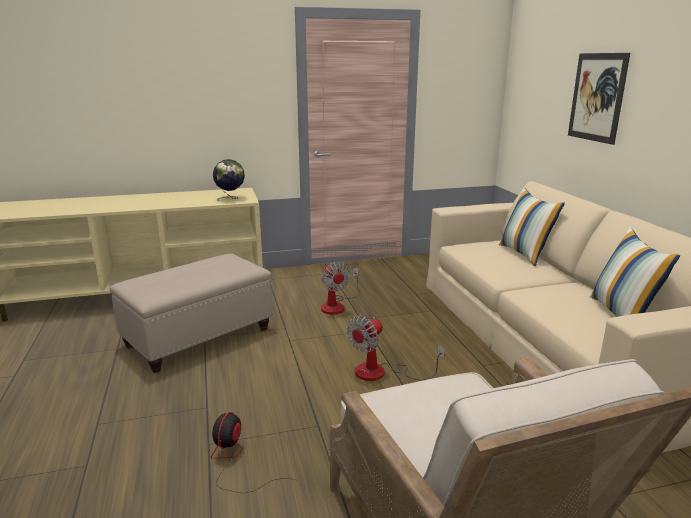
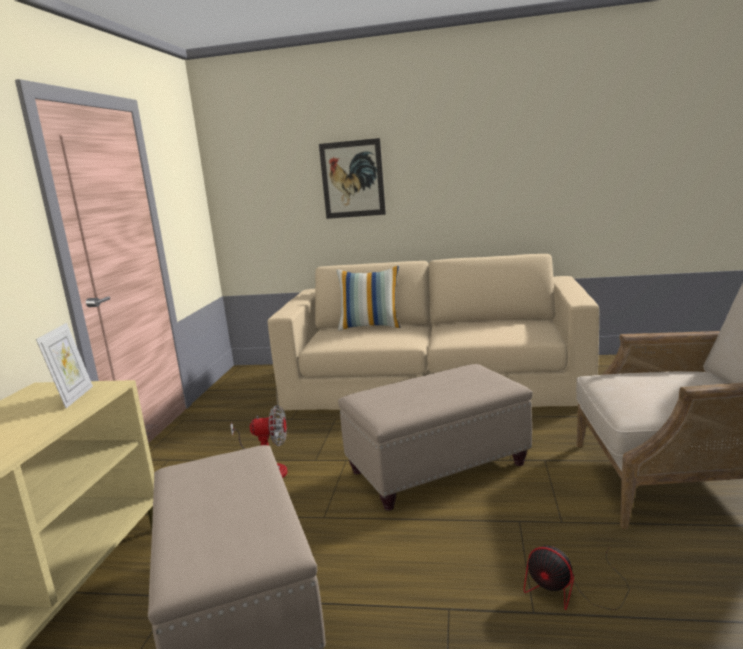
camera: 65 degrees left, 5 degrees down
(230, 198) = (74, 397): globe -> picture frame
(381, 373) = (438, 467): fan -> beige ottoman
(622, 314) = (507, 322): pillow -> none

